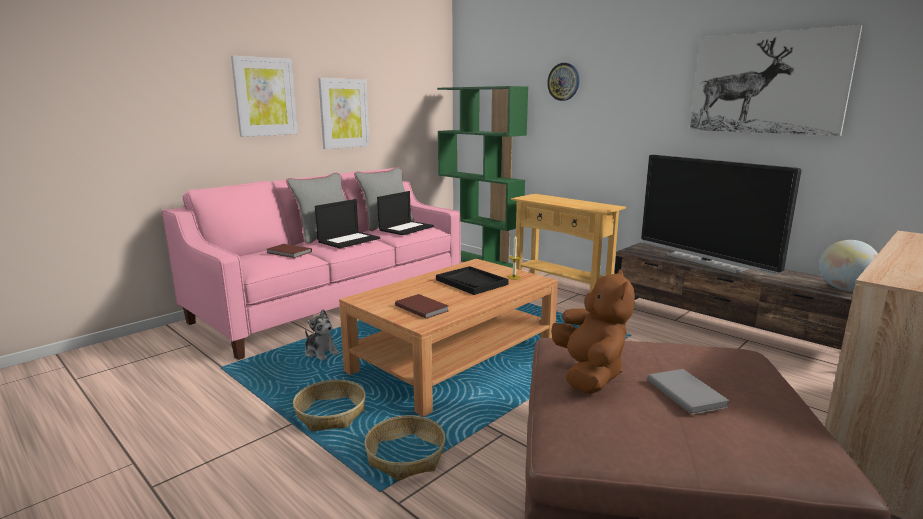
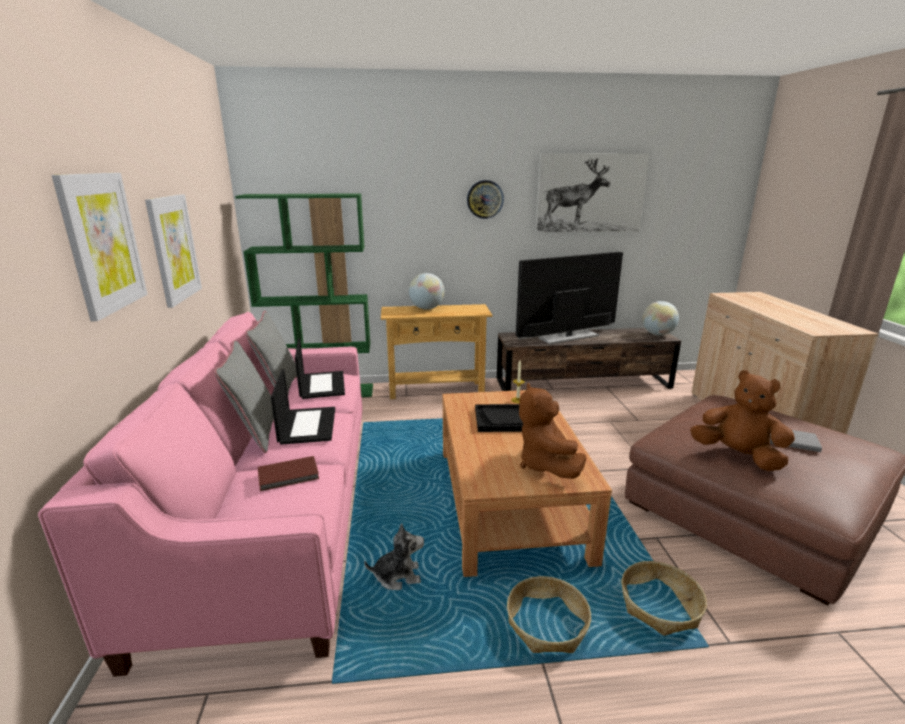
camera: 50 degrees left, 5 degrees up
(422, 308) = (546, 465): brown book -> brown plush toy
(563, 82) = (403, 188): wall clock -> wall clock (485, 199)
(563, 200) = (427, 308): none -> globe
(706, 261) = (568, 337): television -> television turned 150 degrees clockwise

